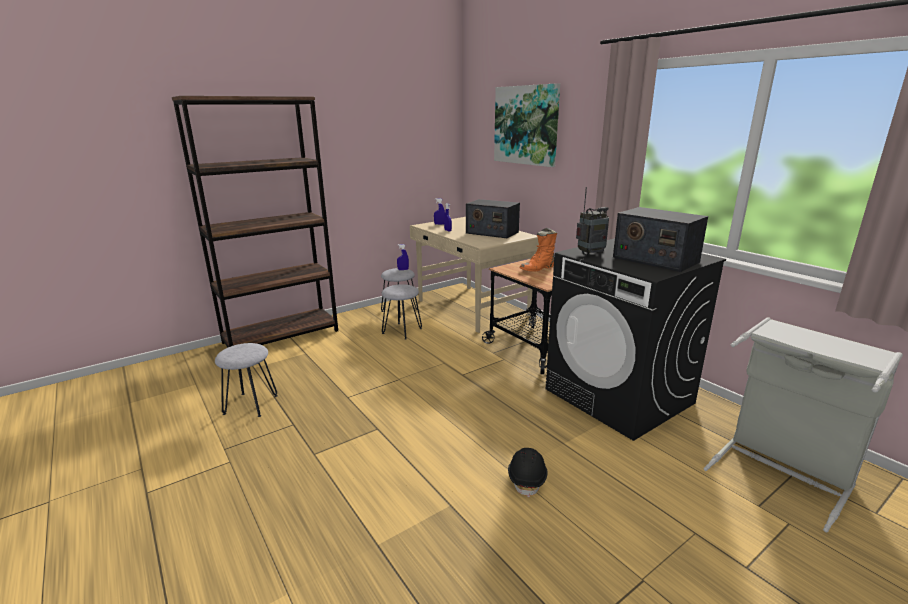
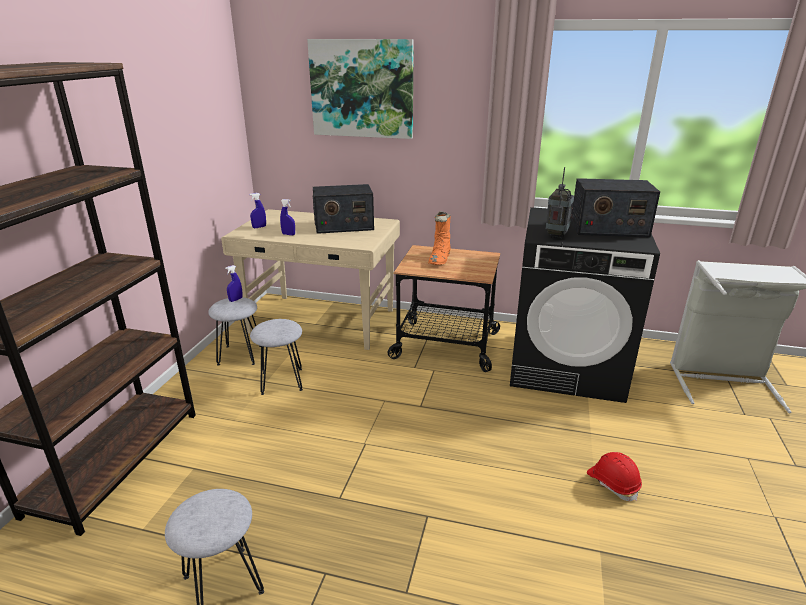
camera: 40 degrees left, 5 degrees up
(527, 478) = (612, 483): black hard hat -> red hard hat

